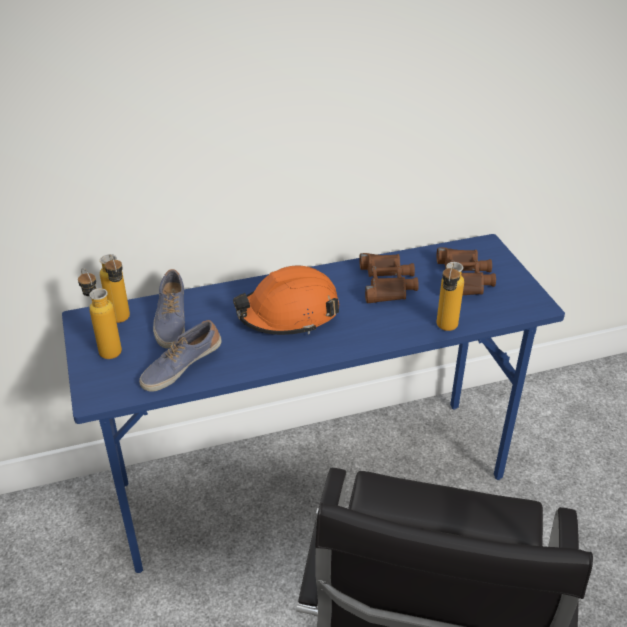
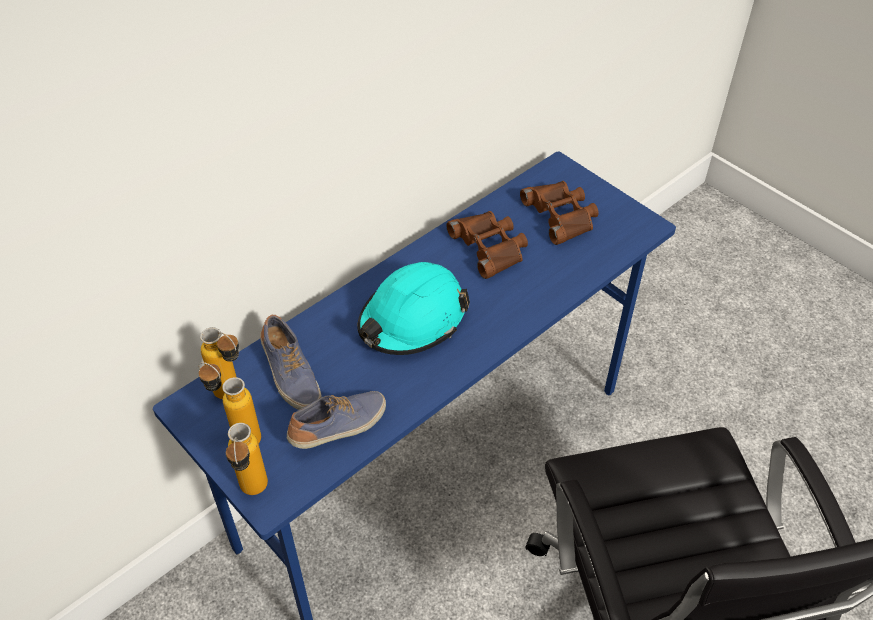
camera: 25 degrees left, 10 degrees up
(181, 367) = (339, 427): shoe -> shoe turned 150 degrees counterclockwise
(289, 314) = (412, 320): orange hard hat -> turquoise hard hat
(445, 330) = (579, 285): bottle -> bottle (253, 494)

